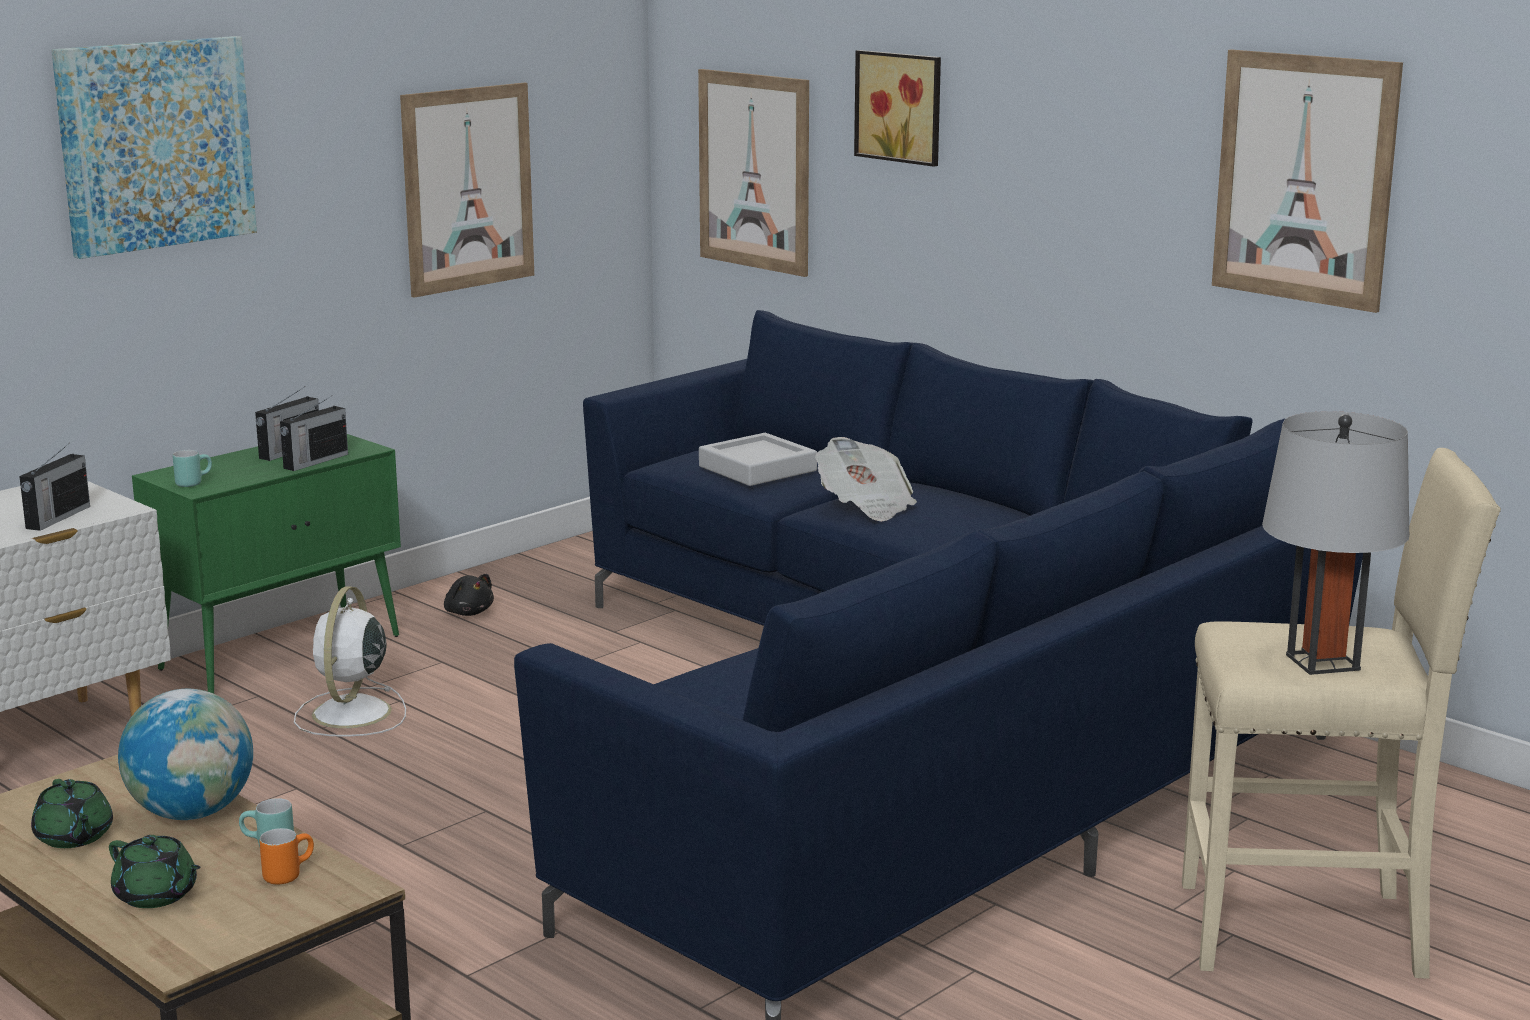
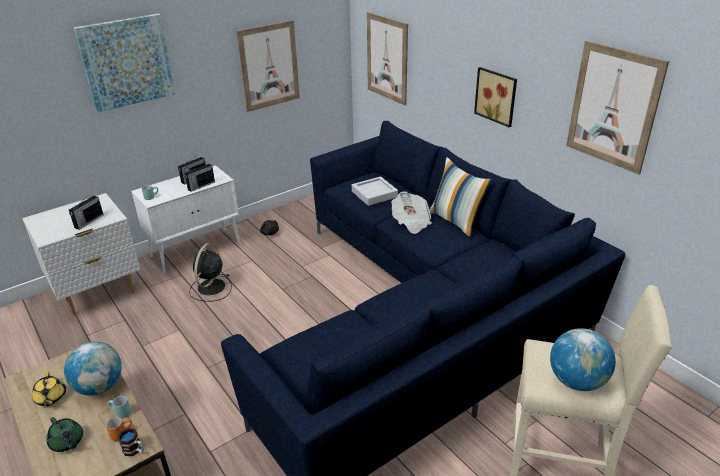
camera: 10 degrees right, 15 degrees up
(74, 837) = (51, 398): green teapot -> yellow teapot
(283, 652) = (197, 250): green cabinet -> white cabinet
(335, 895) = (135, 450): none -> mug
(350, 714) = (211, 288): white fan -> black fan
(901, 107) = (443, 42): picture -> picture (497, 96)
(972, 500) = (456, 221): none -> pillow
(1323, 662) = (576, 381): grey table lamp -> globe

